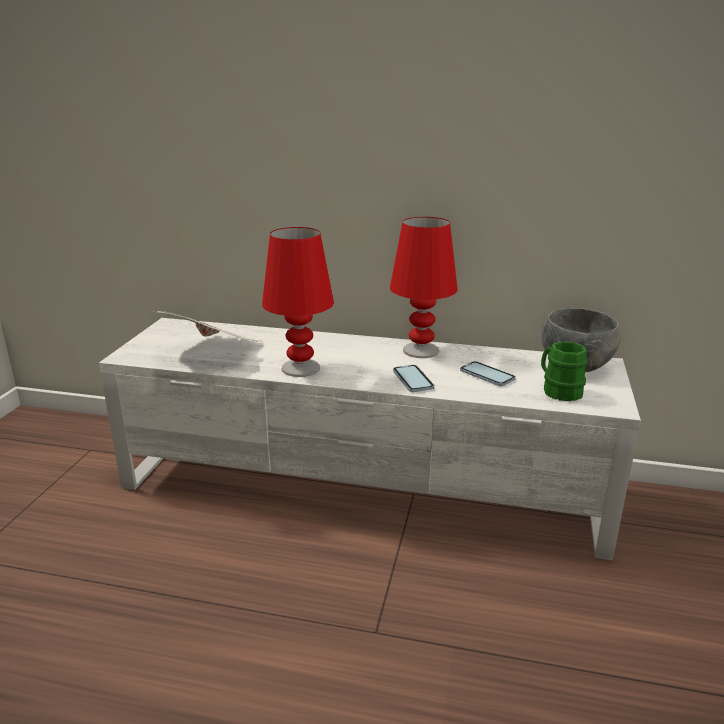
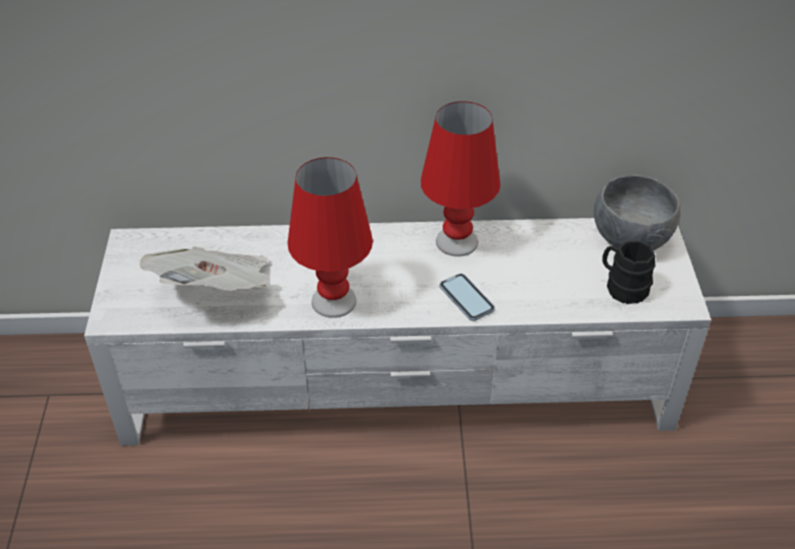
camera: 15 degrees left, 20 degrees up
(487, 375) = (542, 275): phone -> none
(558, 390) = (622, 287): green mug -> black mug

